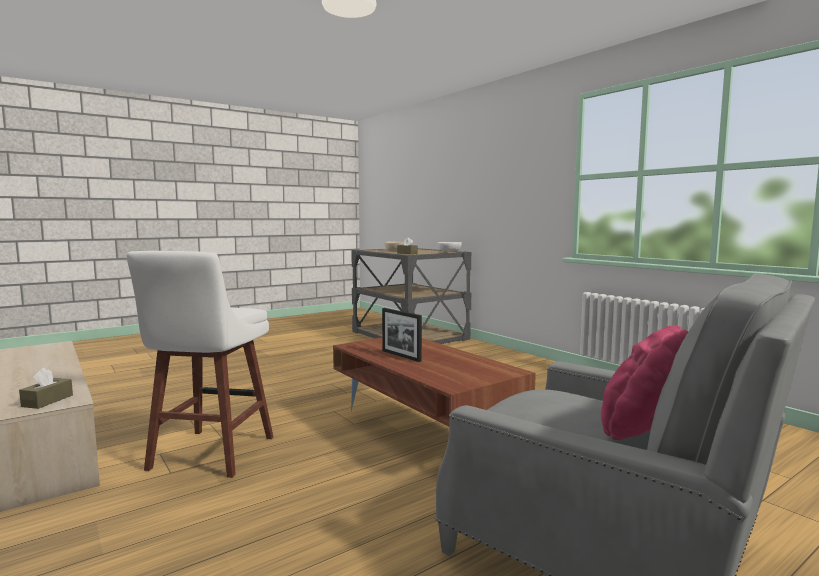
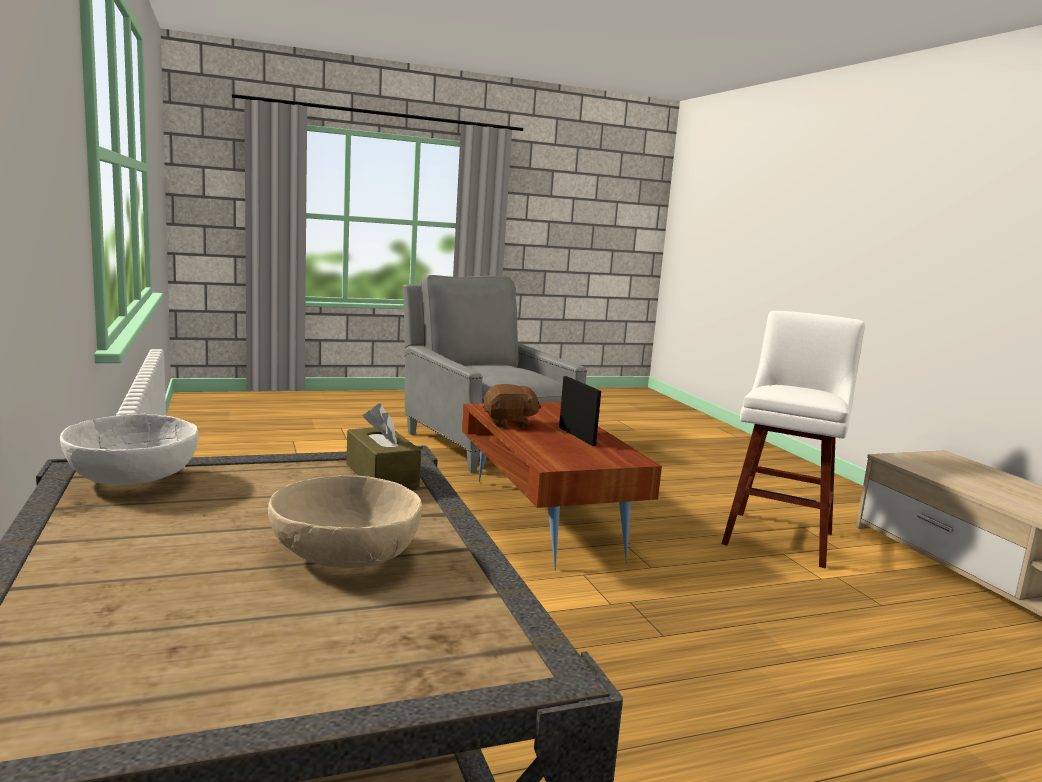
camera: 165 degrees left, 5 degrees up
(47, 401) = (918, 462): brown tissue box -> none
(463, 358) = (509, 423): none -> brown plush toy
(646, 438) = (489, 363): pink pillow -> none

